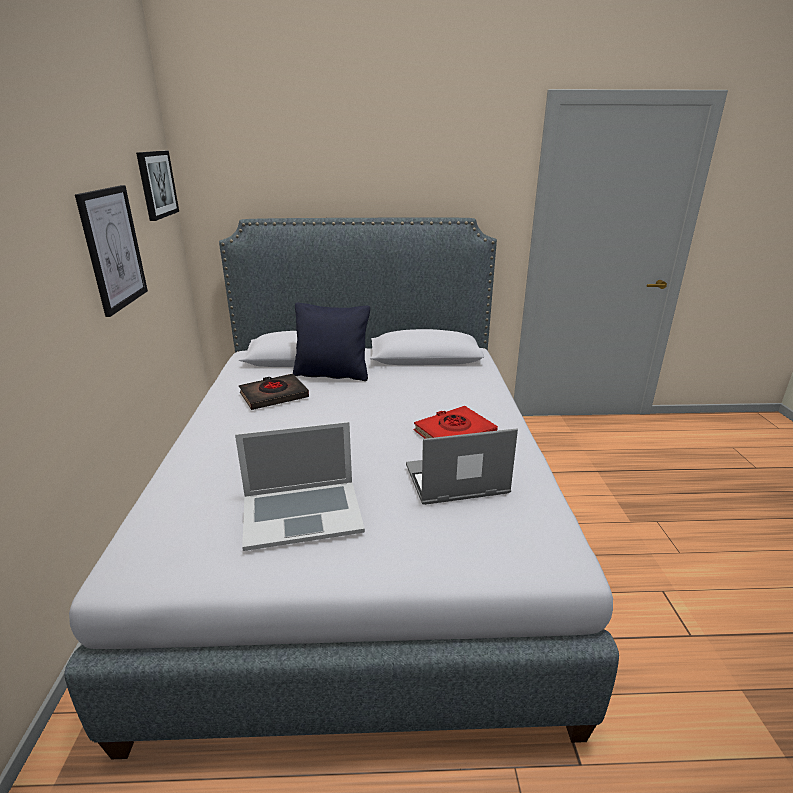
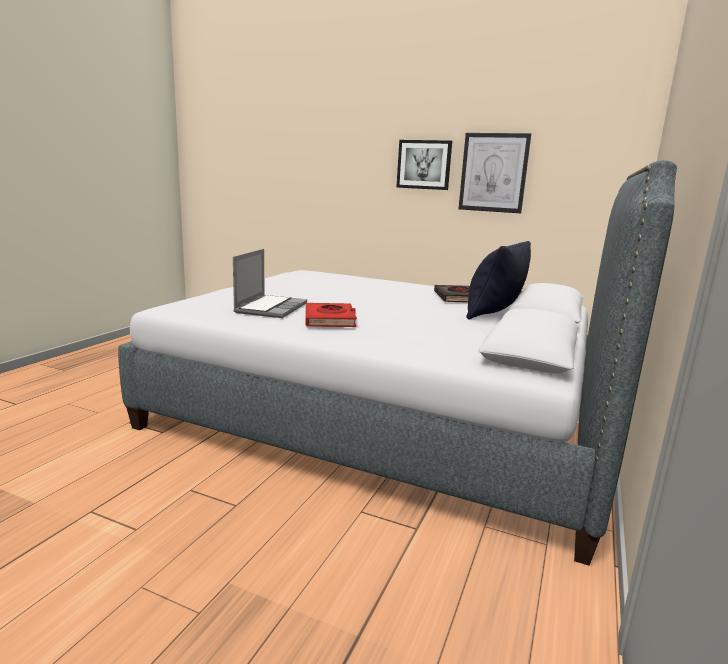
camera: 115 degrees right, 10 degrees down
(156, 184) = (603, 139): picture -> picture (424, 164)
(302, 513) = (295, 283): laptop -> none

